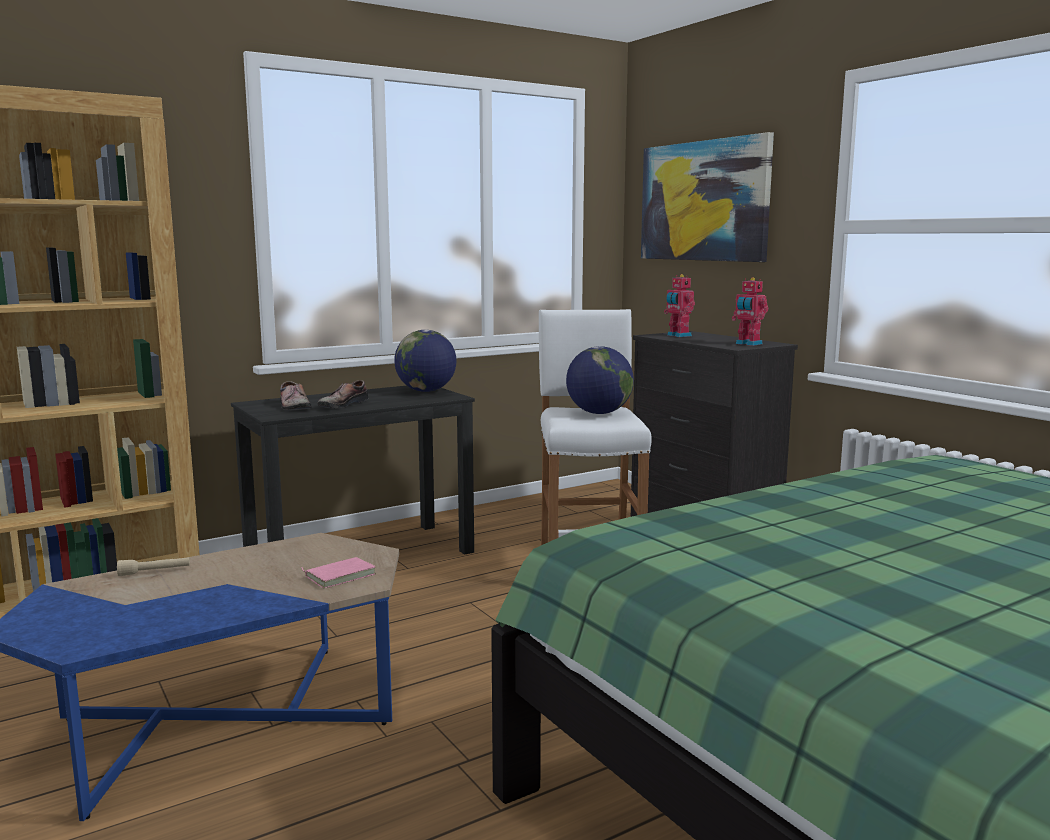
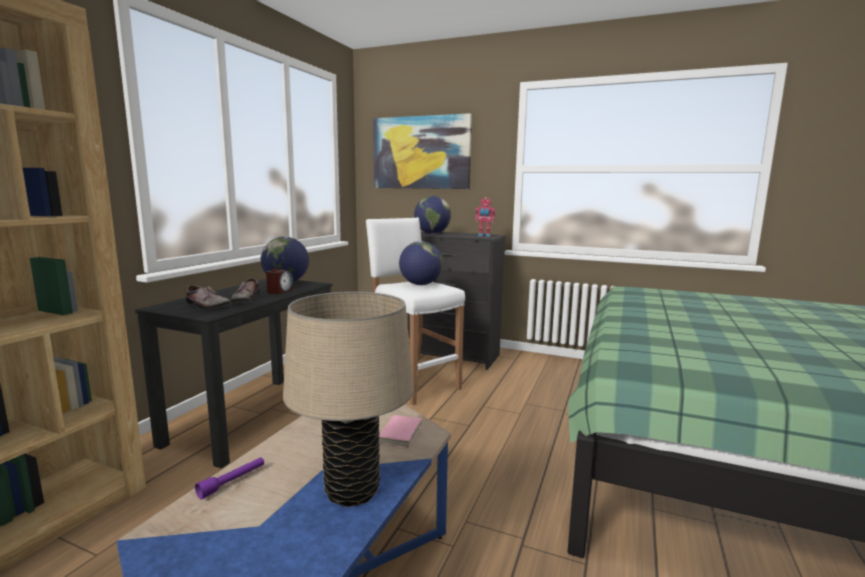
camera: 35 degrees left, 0 degrees up
(154, 572) = (232, 482): beige flashlight -> purple flashlight
(220, 605) = (352, 491): none -> beige table lamp
(395, 400) = (280, 291): none -> alarm clock
(678, 335) = (432, 233): toy robot -> globe

